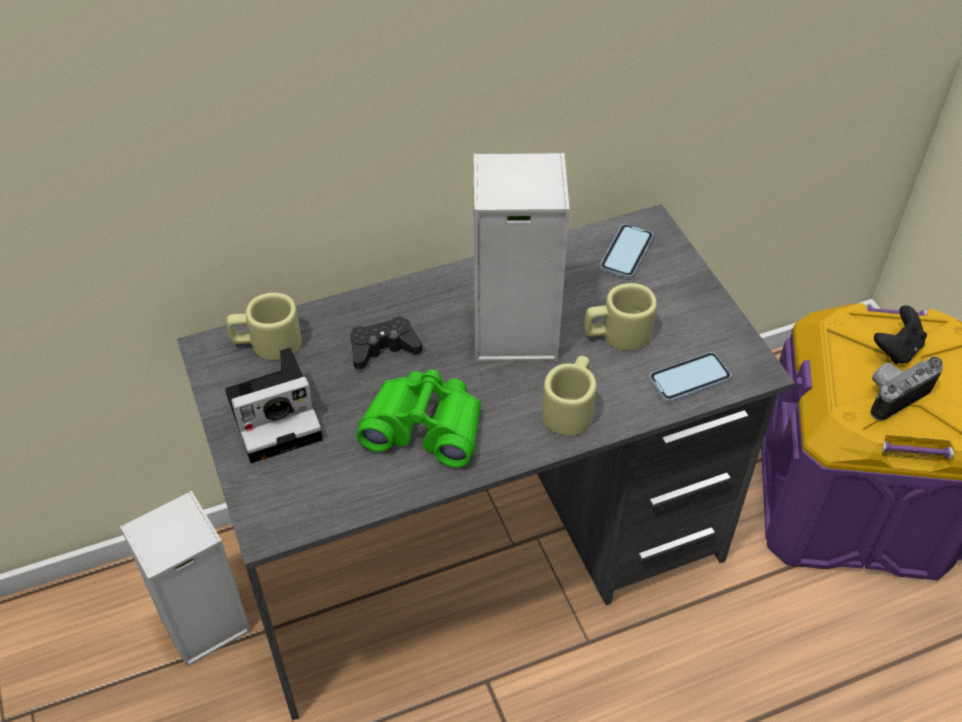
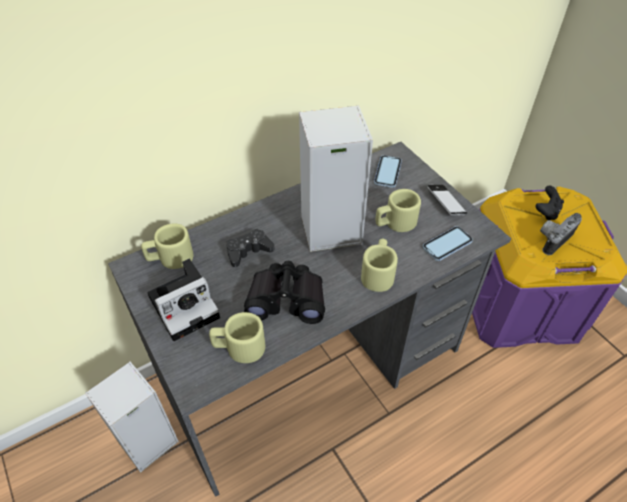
camera: 10 degrees left, 0 degrees up
(341, 485) = (239, 347): none -> beige mug
(425, 427) = (287, 299): green binoculars -> black binoculars
(706, 313) = (446, 203): none -> phone

